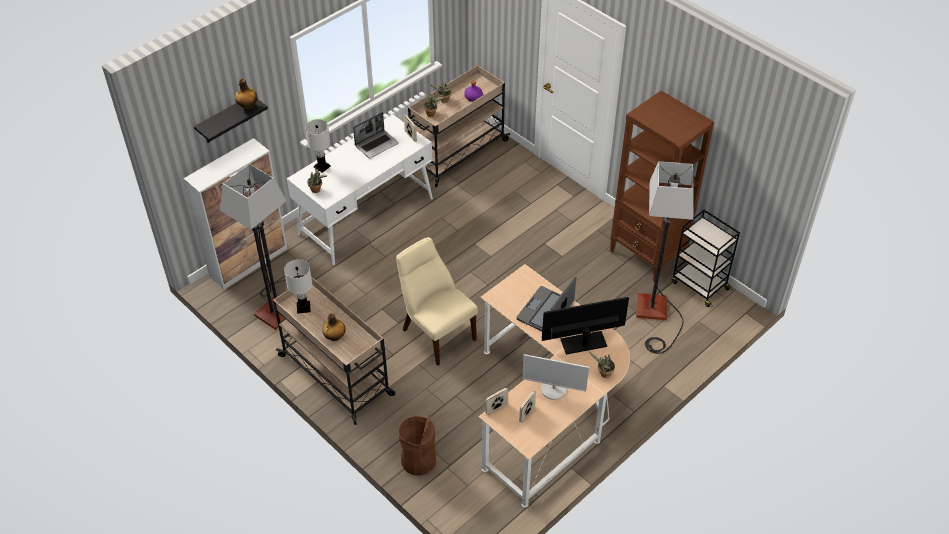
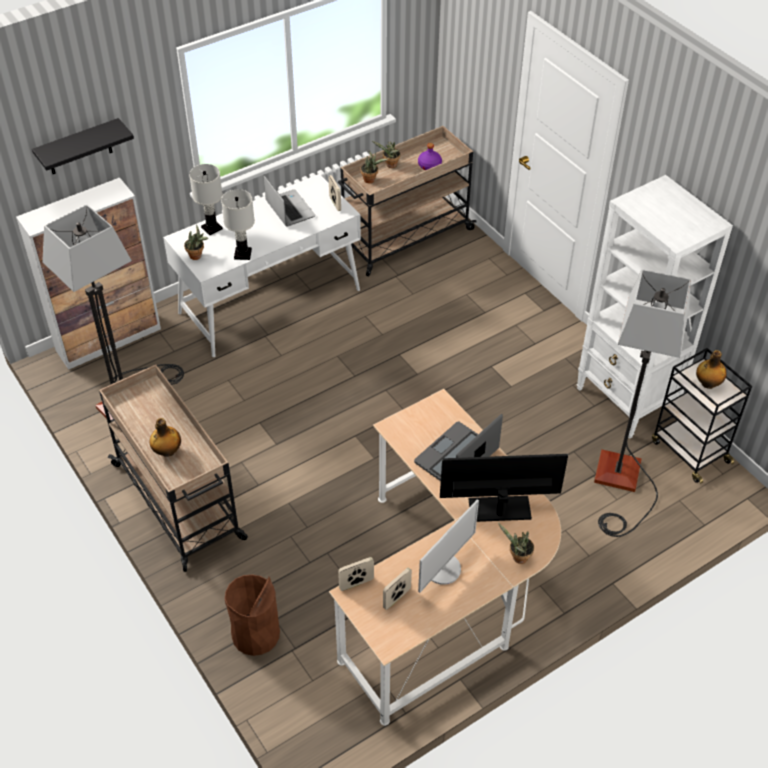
camera: 10 degrees right, 0 degrees up
(247, 107) = (108, 133): bottle -> bottle (707, 384)
(303, 307) = (138, 406): white table lamp -> white table lamp (242, 254)
(377, 144) = (289, 209): laptop -> laptop turned 90 degrees counterclockwise
(436, 333) = (322, 464): beige chair -> none
(553, 389) = (443, 568): monitor -> monitor turned 75 degrees counterclockwise
(647, 255) = (626, 401): brown bookcase -> white bookcase

